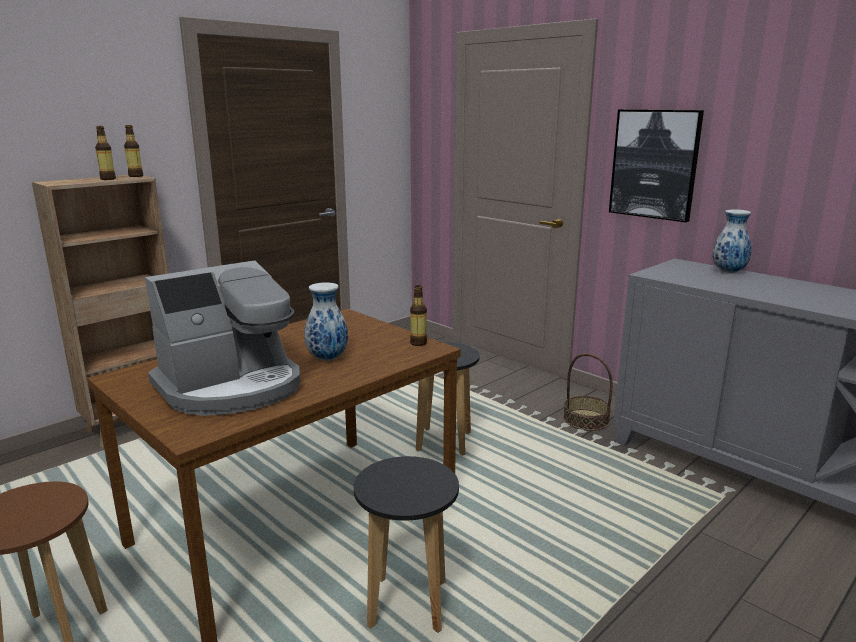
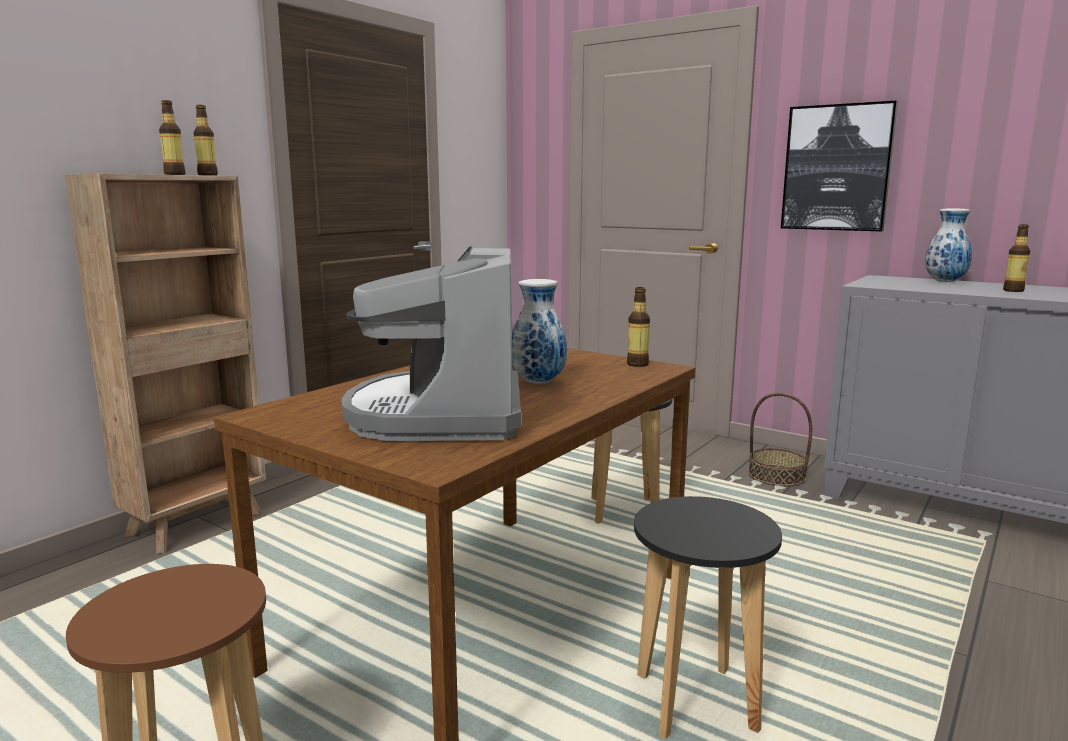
camera: 10 degrees left, 5 degrees down
(231, 387) = (440, 415): coffee machine -> coffee machine turned 135 degrees clockwise
(771, 289) = (1013, 290): none -> bottle

